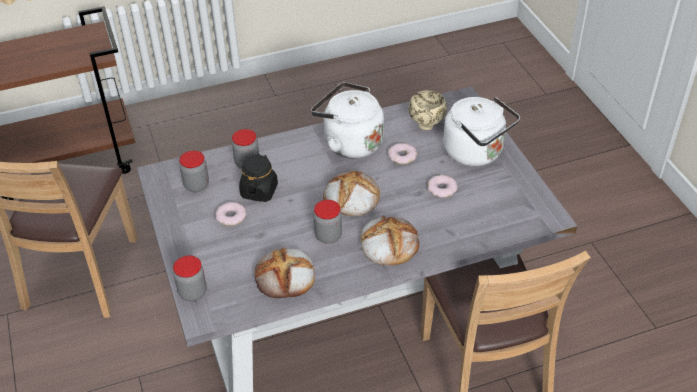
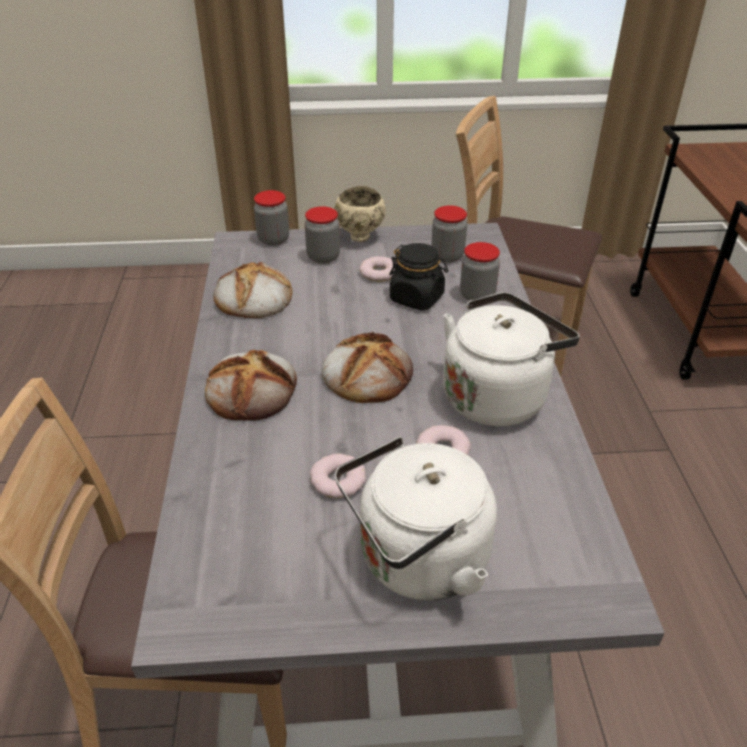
camera: 105 degrees right, 5 degrees down
(328, 236) = (301, 340): jar -> jar (323, 257)
(427, 125) = (524, 507): beige bowl -> beige bowl (360, 238)

